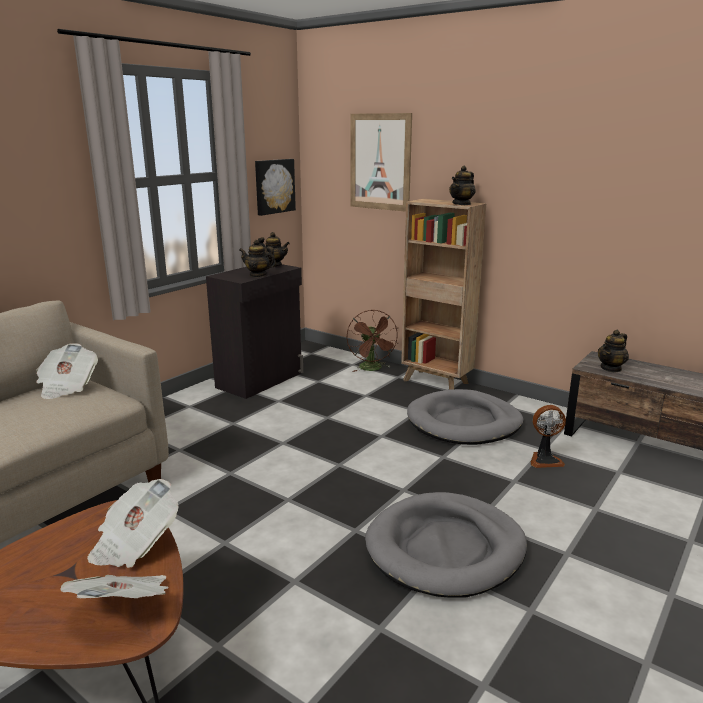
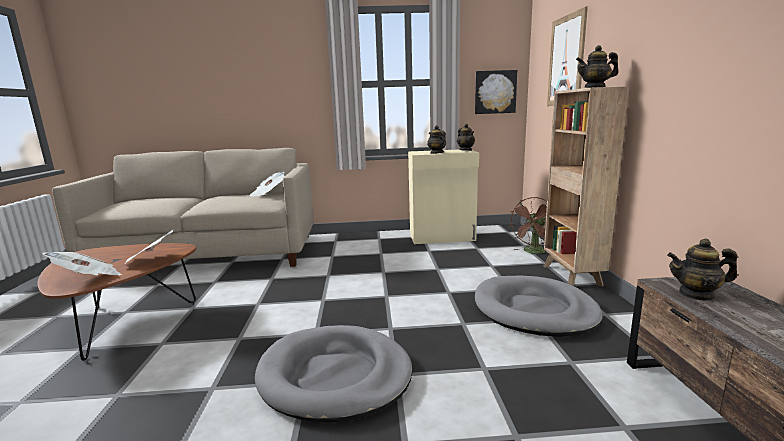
camera: 50 degrees right, 5 degrees down
(261, 380) = (442, 237): black cabinet -> beige cabinet
(544, 460) = (552, 370): fan -> none

